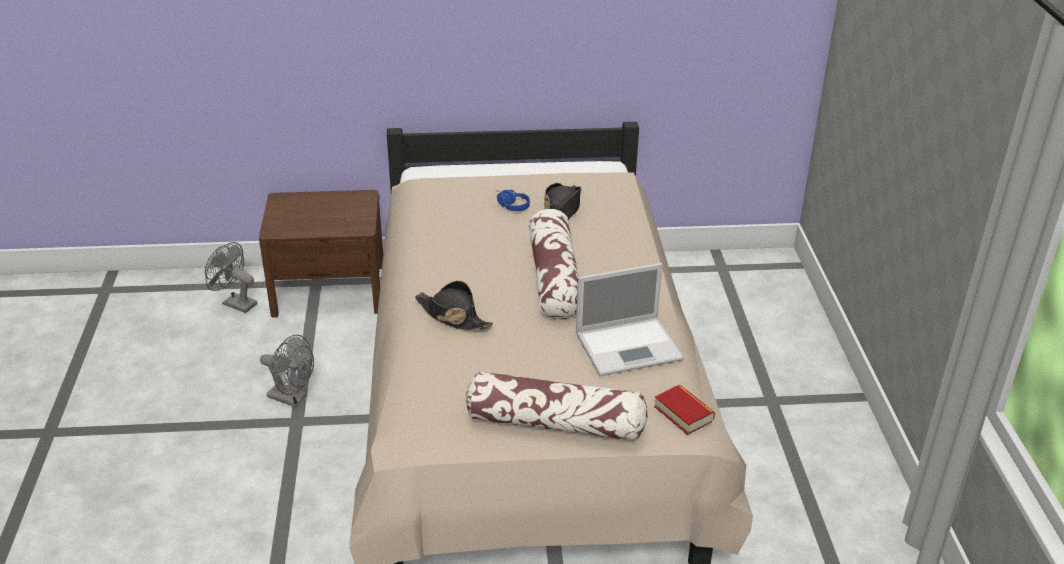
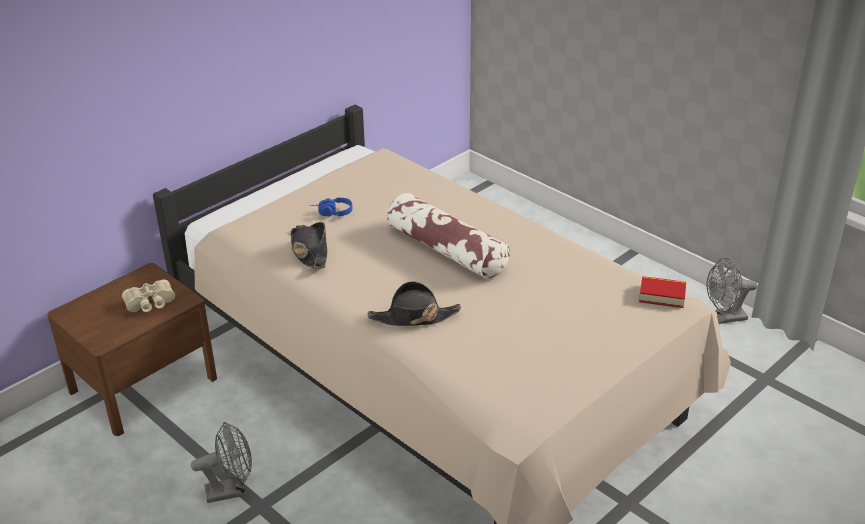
camera: 40 degrees left, 0 degrees up
(235, 303) = (63, 444): grey fan -> grey fan (724, 318)
(337, 220) = (151, 304): none -> beige binoculars
(556, 423) = (597, 349): pillow -> none
(562, 210) = (377, 198): black hat -> black hat (310, 251)
(630, 346) = (567, 270): laptop -> none

